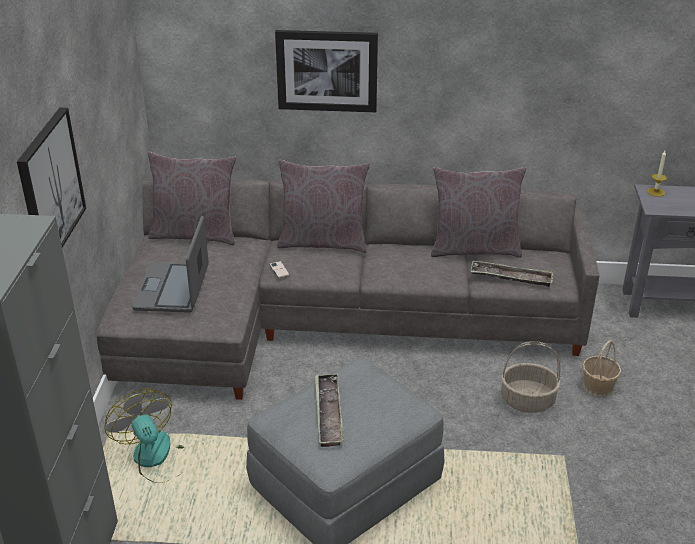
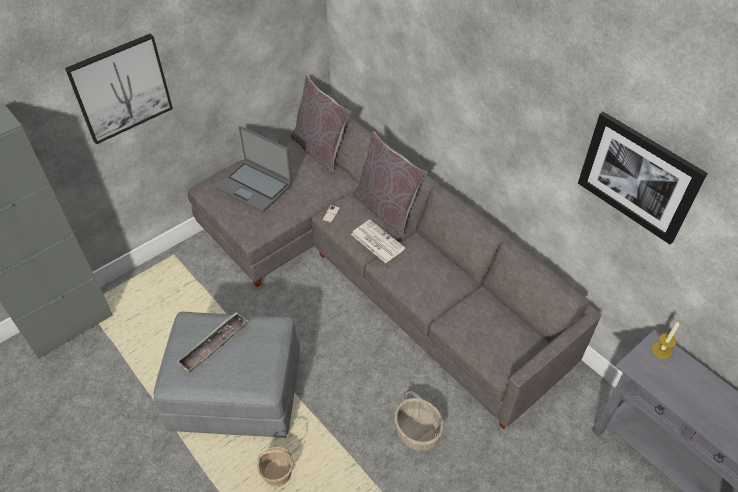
camera: 45 degrees right, 15 degrees up
(157, 458) = (173, 291): fan -> none
(173, 289) = (255, 186): laptop -> laptop turned 105 degrees counterclockwise
(327, 70) = (434, 77): picture -> picture (638, 177)
(350, 265) = (376, 241): none -> newspaper
(474, 249) = (481, 289): grey pillow -> none
(511, 277) = (470, 334): tray -> none
(597, 386) = (482, 464): basket -> basket (277, 473)

